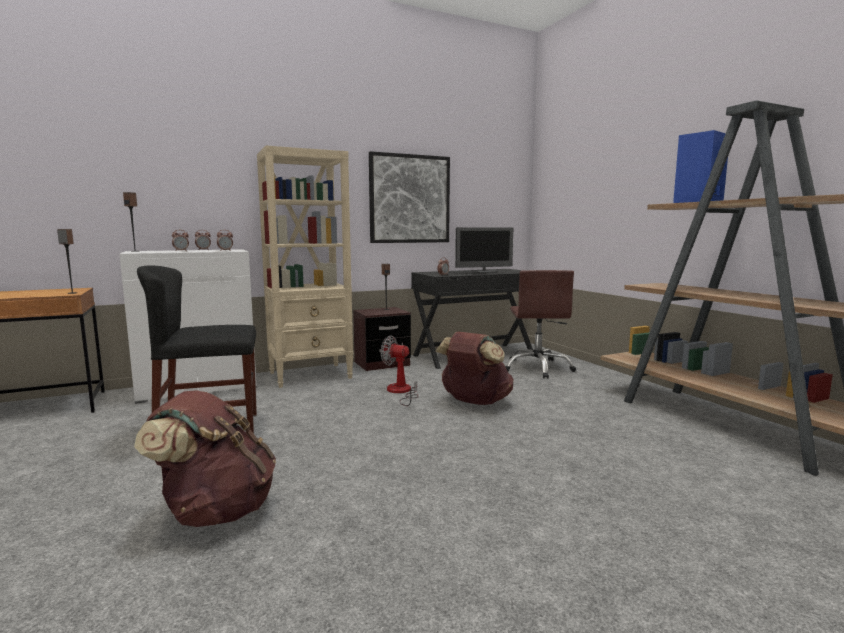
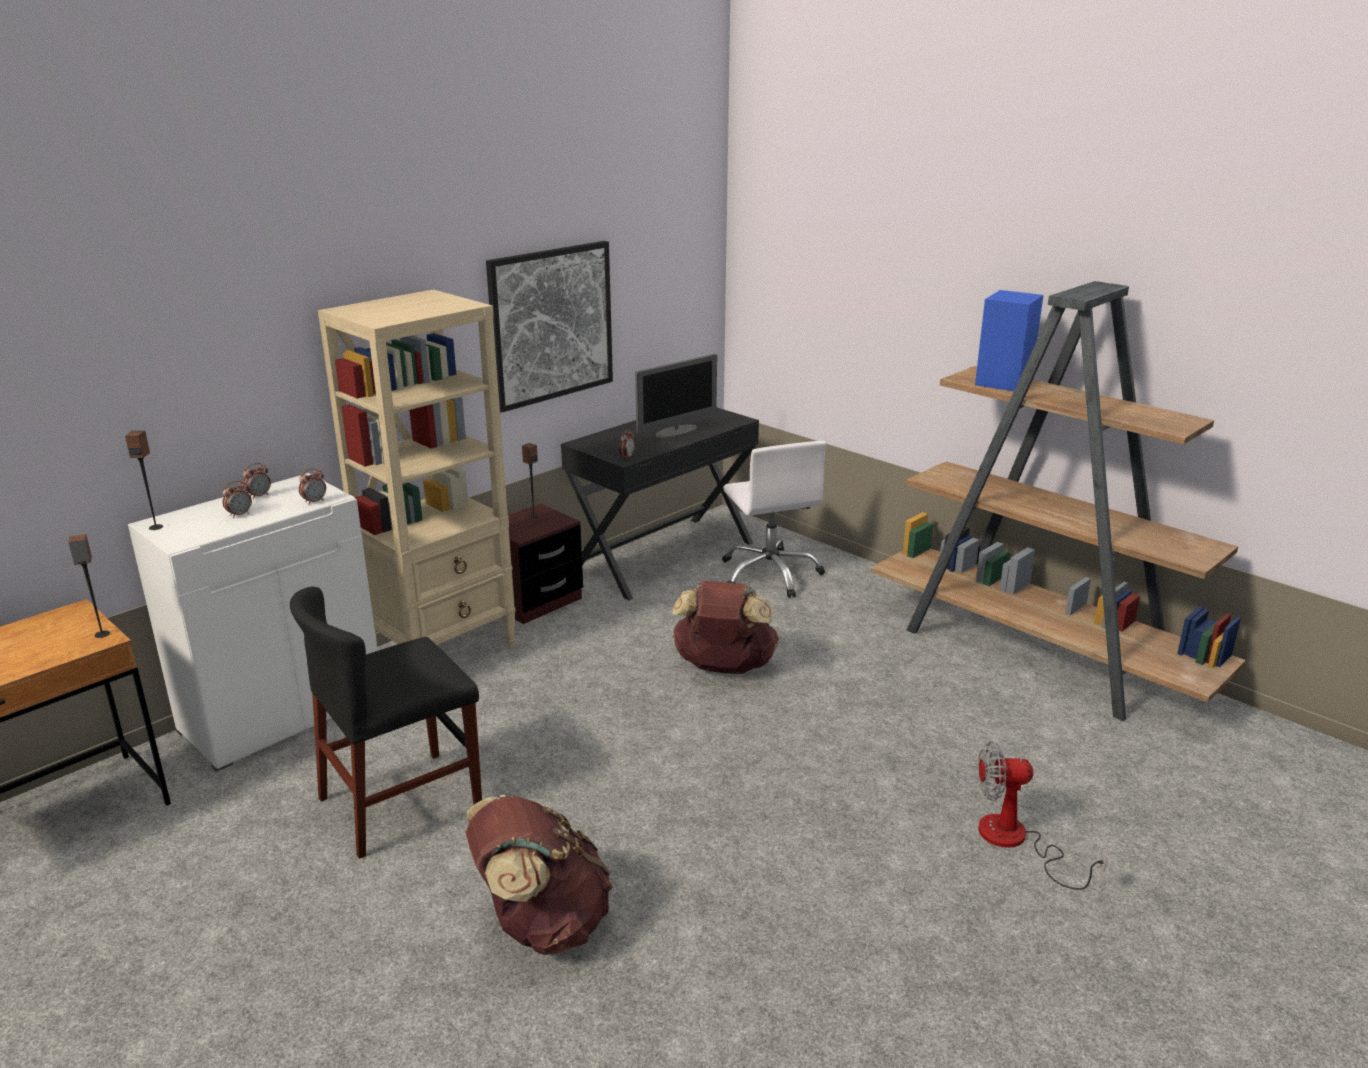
camera: 20 degrees left, 15 degrees up
(401, 392) = (610, 665): fan -> fan (1016, 842)
(537, 368) = (770, 574): brown office chair -> white office chair

